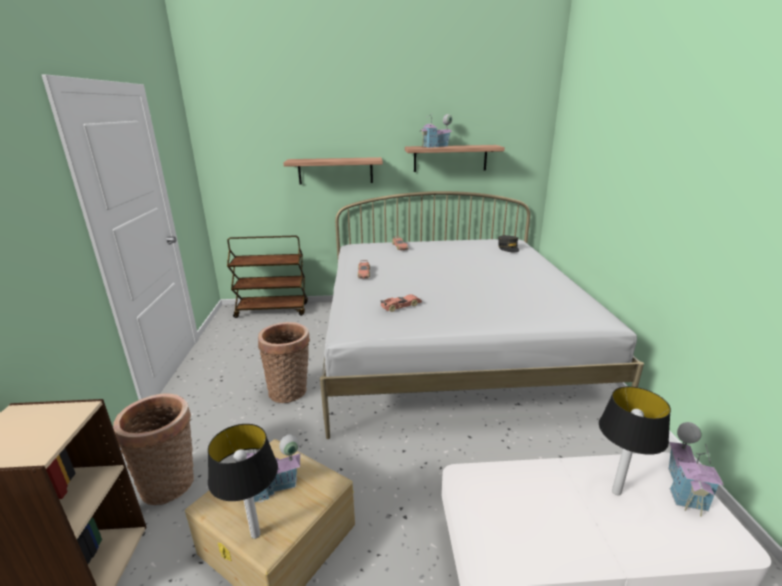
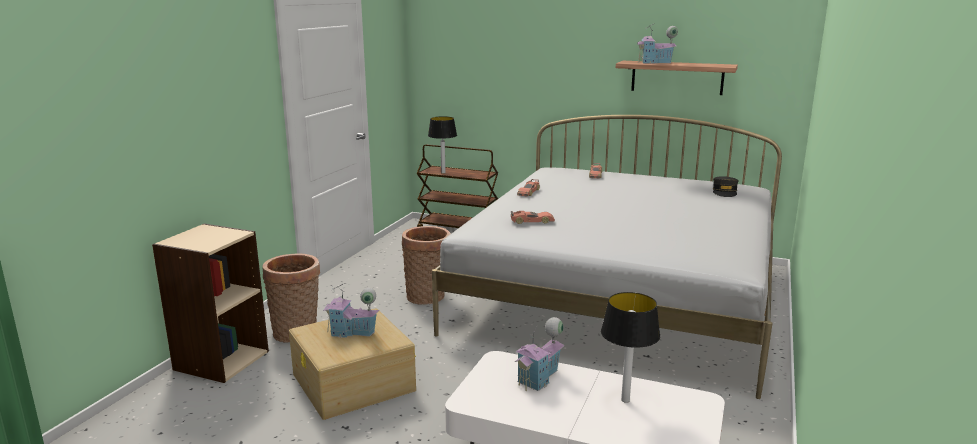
camera: 25 degrees right, 5 degrees down
(256, 534) = (325, 351): table lamp -> table lamp (443, 173)
(335, 171) = (542, 83): shelf -> none
(684, 489) = (694, 416): toy house -> toy house (540, 378)

